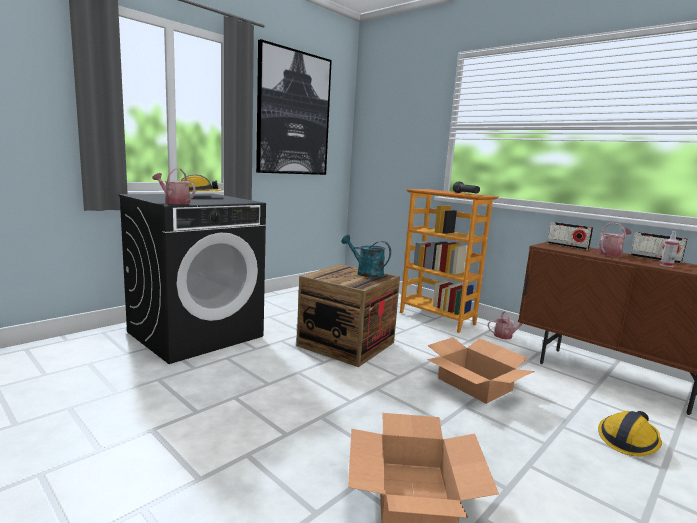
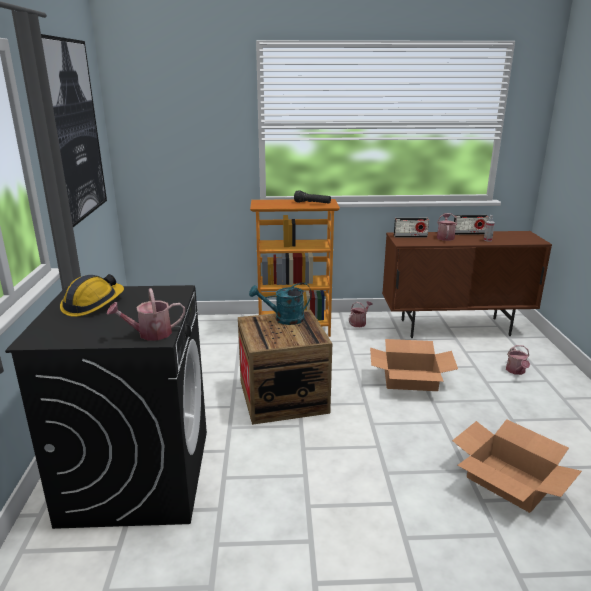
camera: 45 degrees left, 10 degrees up
(628, 440) = (516, 371): hard hat -> watering can

